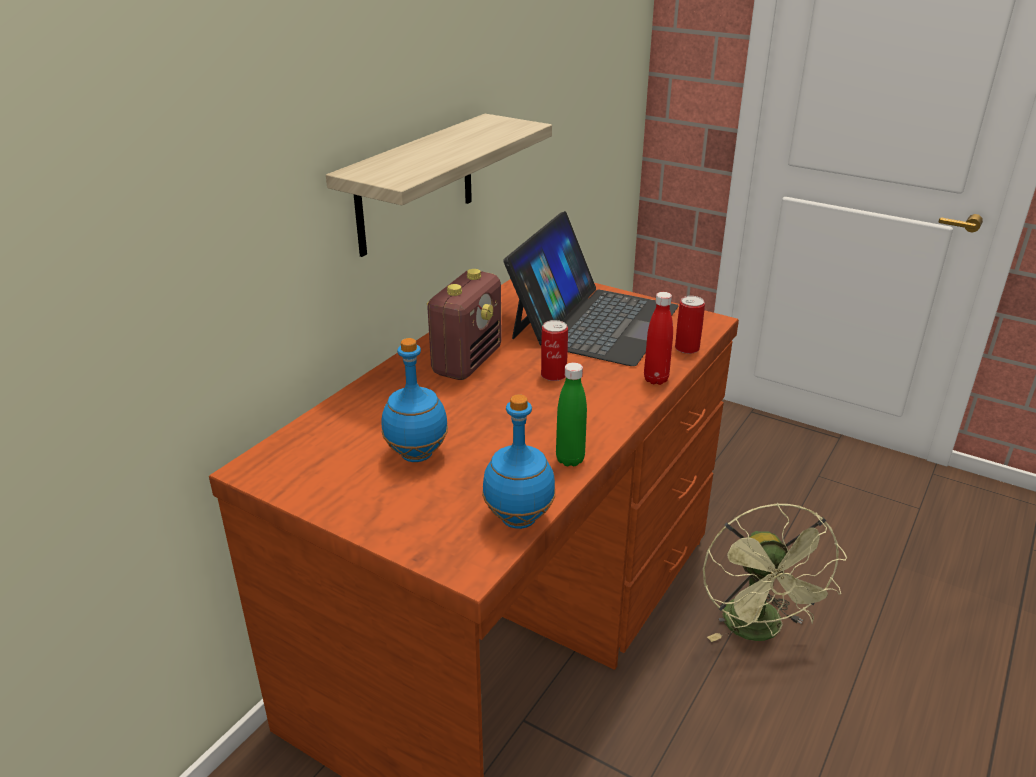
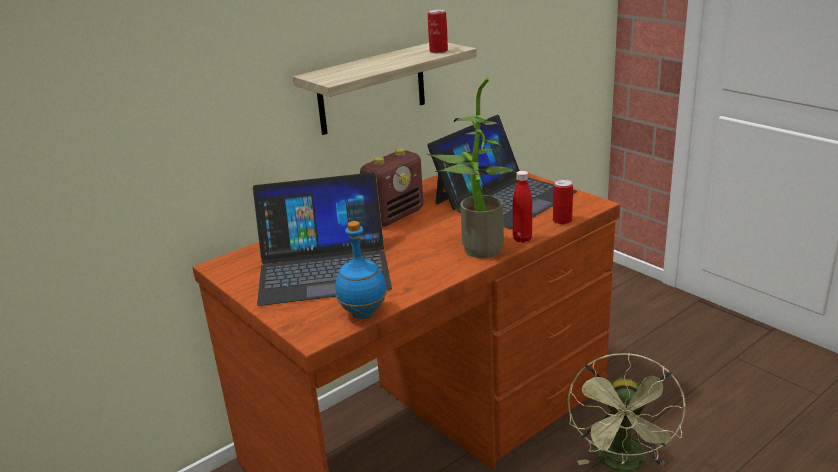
camera: 20 degrees right, 5 degrees down
(417, 454) = (324, 268): blue bottle -> laptop
(553, 375) = (449, 229): can -> can (438, 51)
(570, 459) = (423, 283): green bottle -> none
(609, 402) = (476, 250): none -> potted plant

